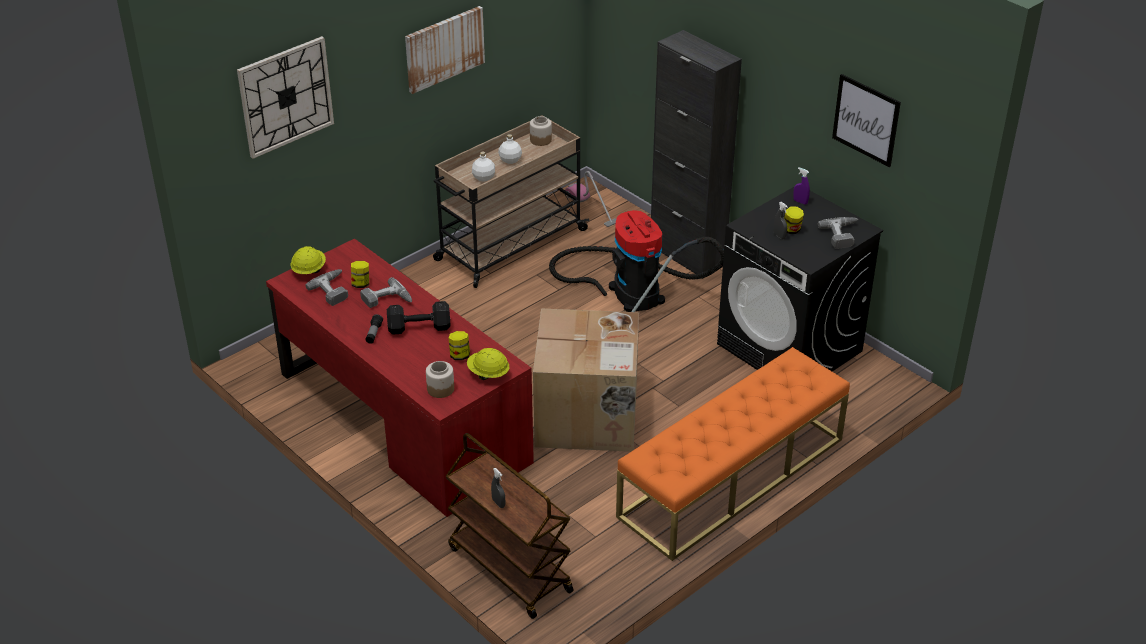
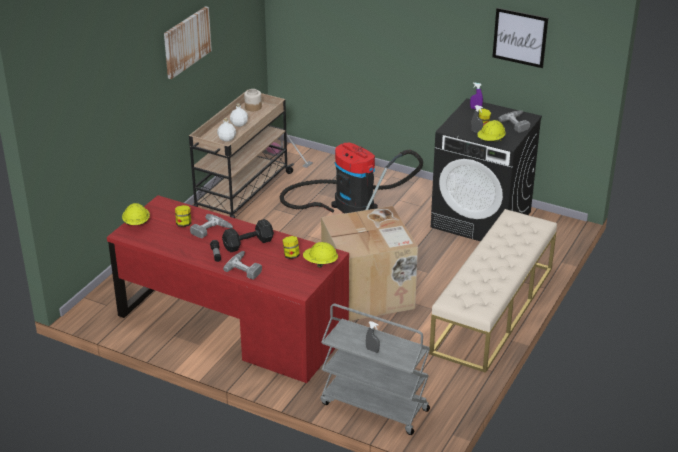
camera: 20 degrees left, 5 degrees down
(286, 96) = (95, 88): wall clock -> none
(334, 290) = (165, 232): power drill -> power drill (246, 268)
(441, 389) = (292, 280): jar -> none
(508, 569) = (373, 407): brown cart -> grey cart
(687, 255) = (374, 175): black cabinet -> none
(731, 478) = (493, 310): orange bench -> beige bench
(790, 253) = (491, 141): none -> yellow hard hat

